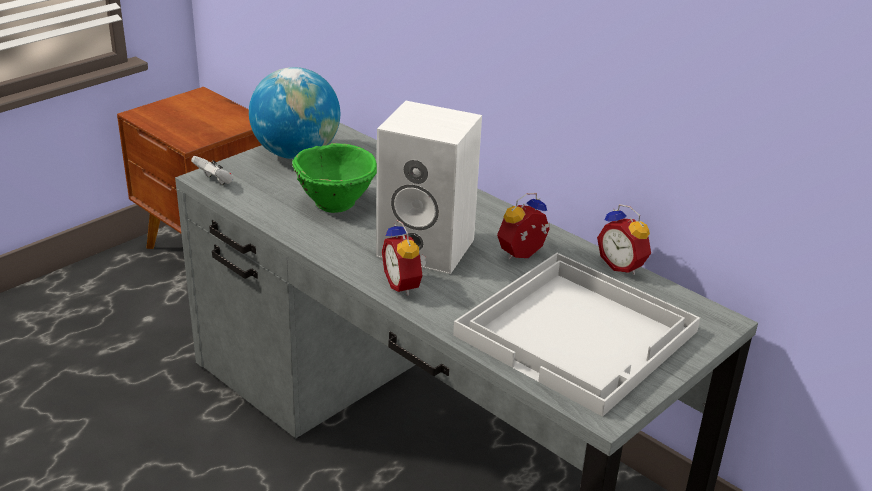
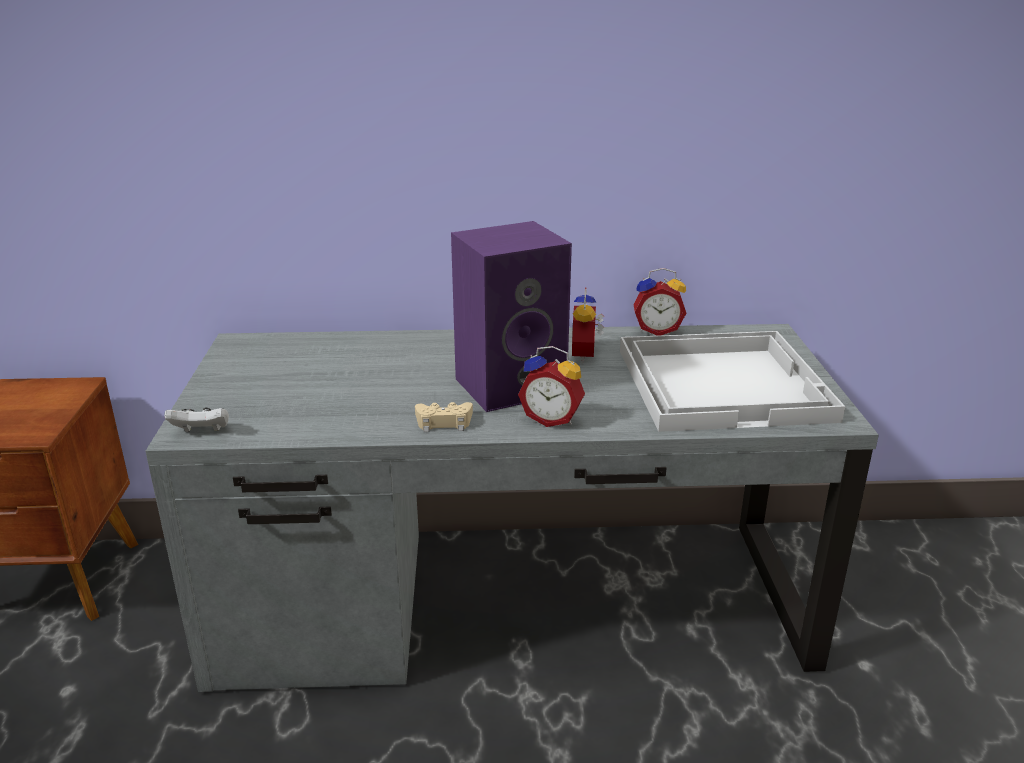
camera: 45 degrees left, 5 degrees down
(296, 154) = (243, 373): globe -> none
(336, 202) = (364, 391): green bowl -> none
(339, 248) = (444, 422): none -> beige game controller
(428, 247) = (511, 384): white speaker -> purple speaker

